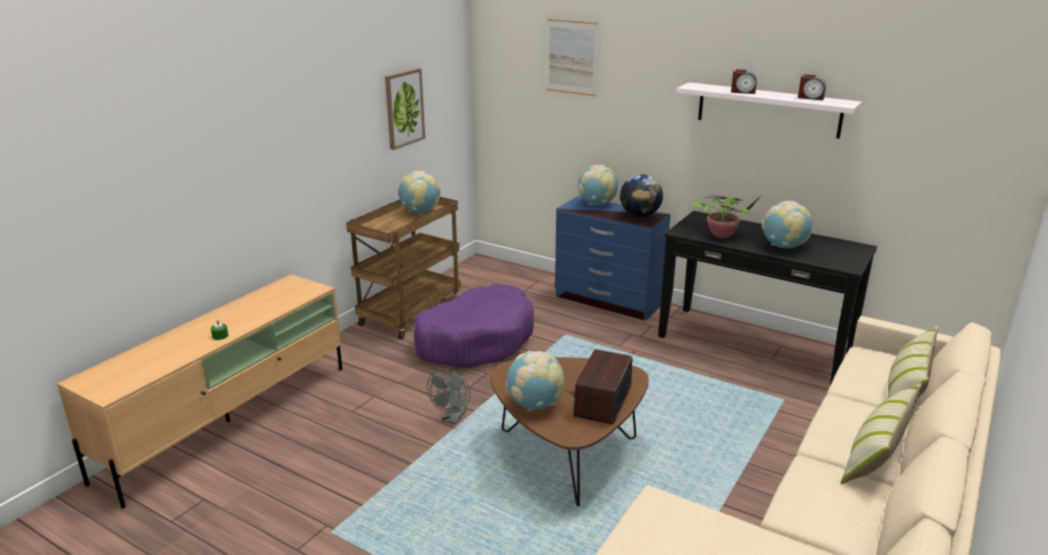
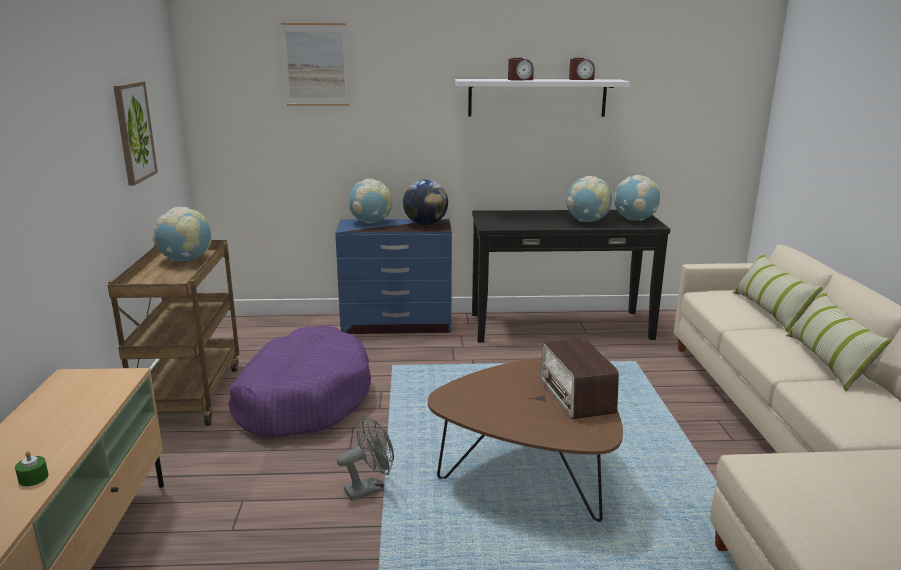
camera: 35 degrees left, 5 degrees down
(452, 419) = (369, 488): grey fan -> grey fan turned 105 degrees counterclockwise
(535, 405) = (521, 422): globe -> globe (634, 220)
(722, 235) = (528, 222): potted plant -> none

